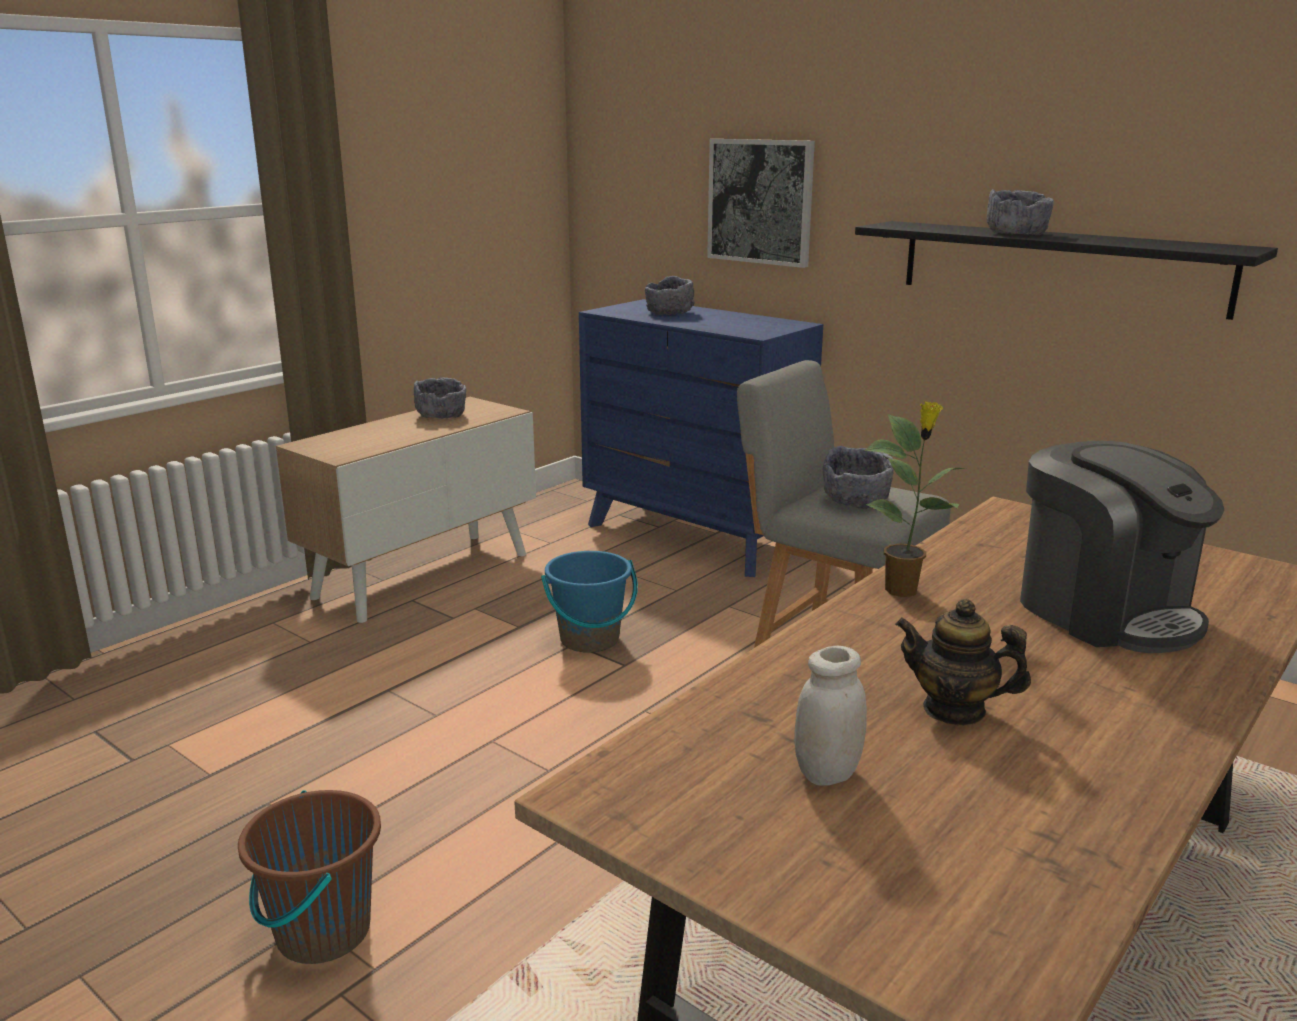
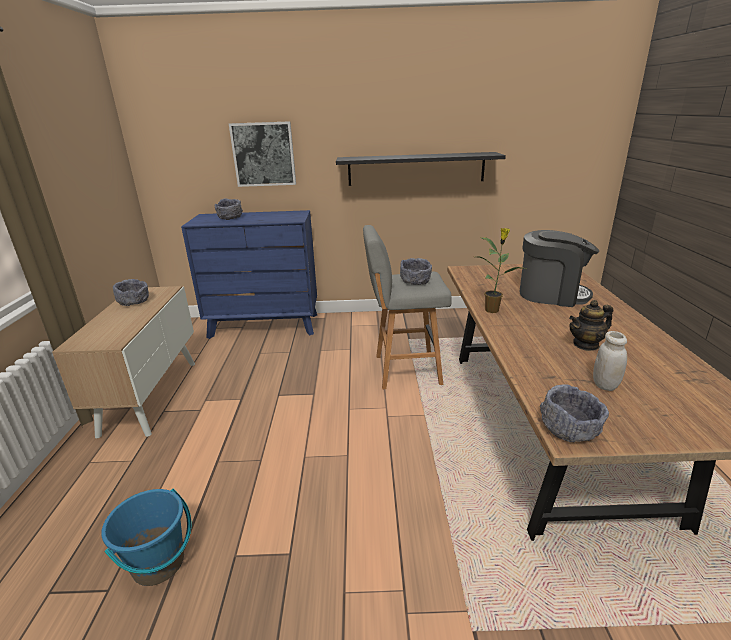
camera: 40 degrees left, 5 degrees up
(322, 932) = (357, 593): brown bucket -> none
(590, 640) = (283, 390): blue bucket -> blue bucket (159, 564)
(1016, 233) = (405, 156): grey bowl -> grey bowl (569, 429)

